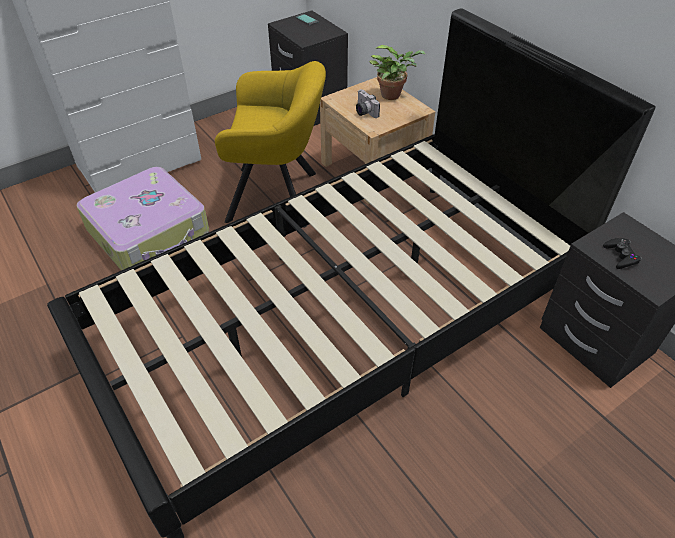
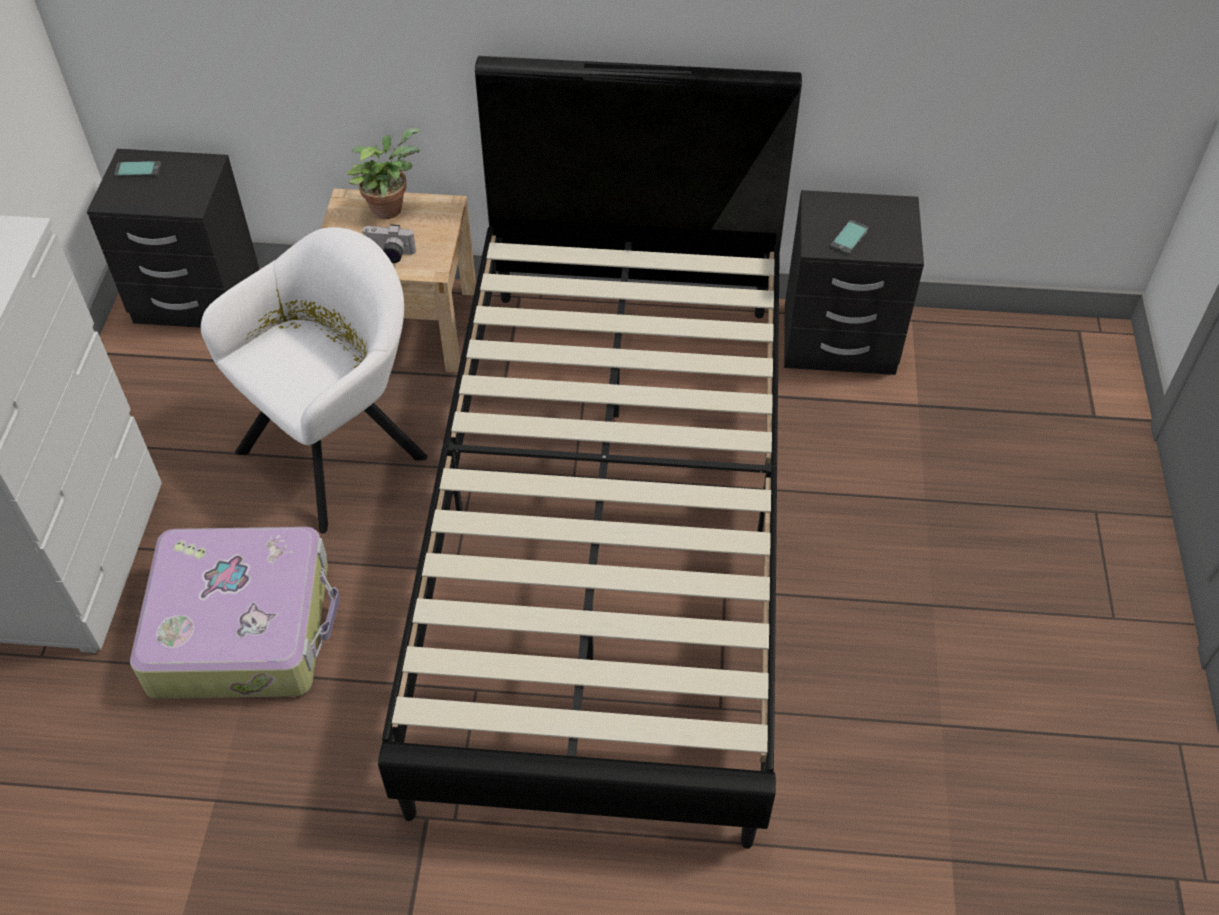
camera: 50 degrees left, 5 degrees up
(278, 197) = (341, 448): yellow armchair -> white armchair
(620, 256) = (849, 238): black game controller -> phone

